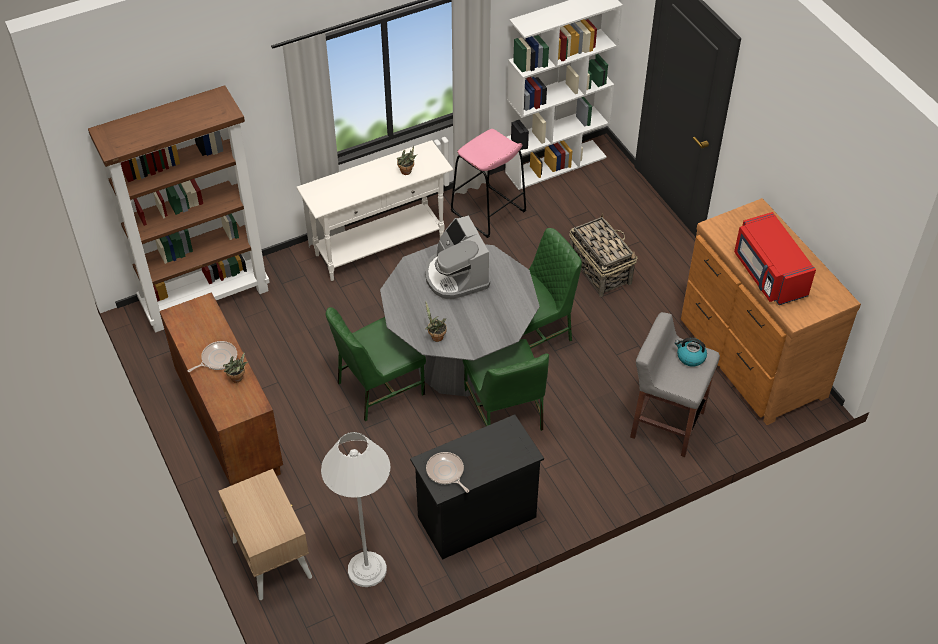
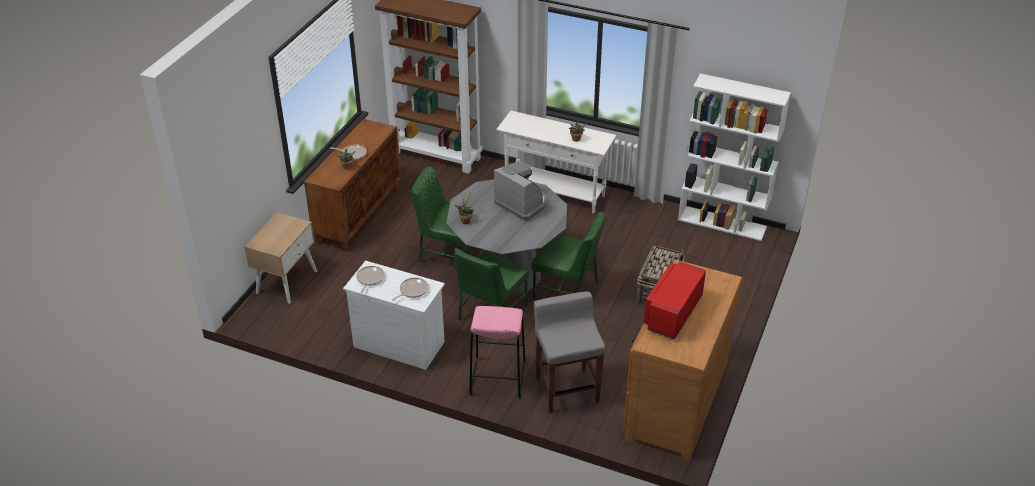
camera: 50 degrees right, 10 degrees down
(367, 569) = (316, 321): white floor lamp -> none
(456, 276) = (522, 203): coffee machine -> coffee machine turned 105 degrees clockwise
(476, 517) = (398, 344): black dresser -> white dresser
(488, 211) = (641, 218): pink stool -> pink stool (497, 378)
(501, 447) = (412, 290): none -> frying pan
(690, 357) = (582, 334): kettle -> none

